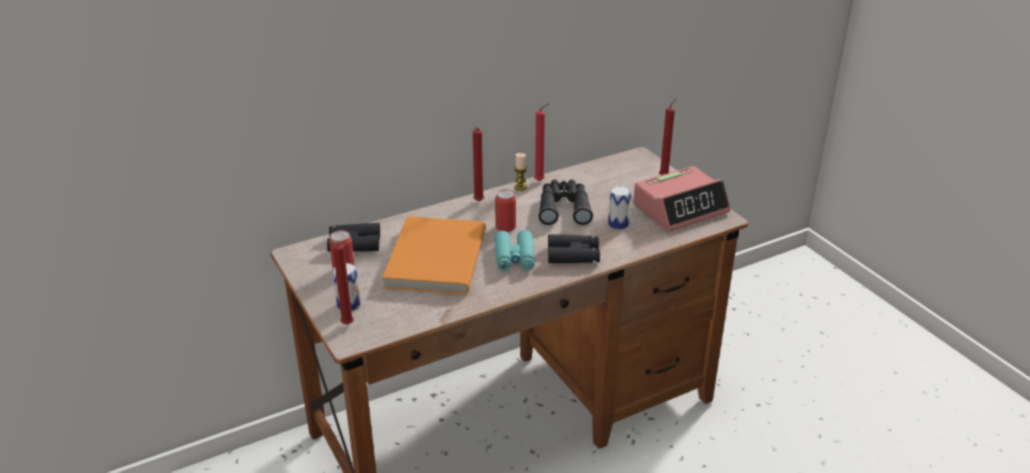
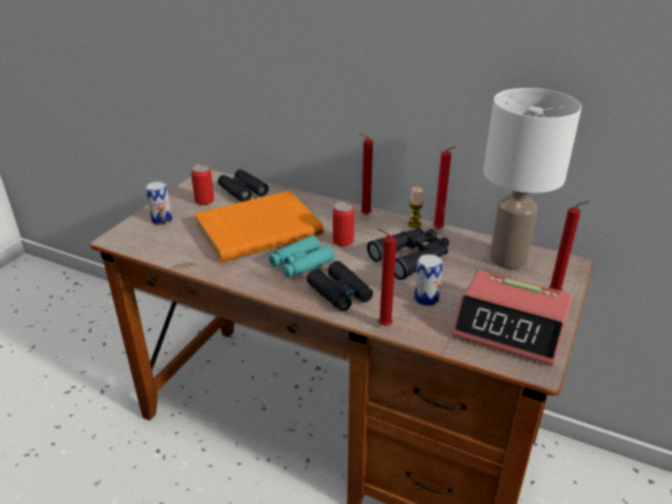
camera: 55 degrees right, 0 degrees up
(346, 325) = (134, 229): red candle -> red candle (382, 325)
(608, 173) = (508, 258): none -> white table lamp

